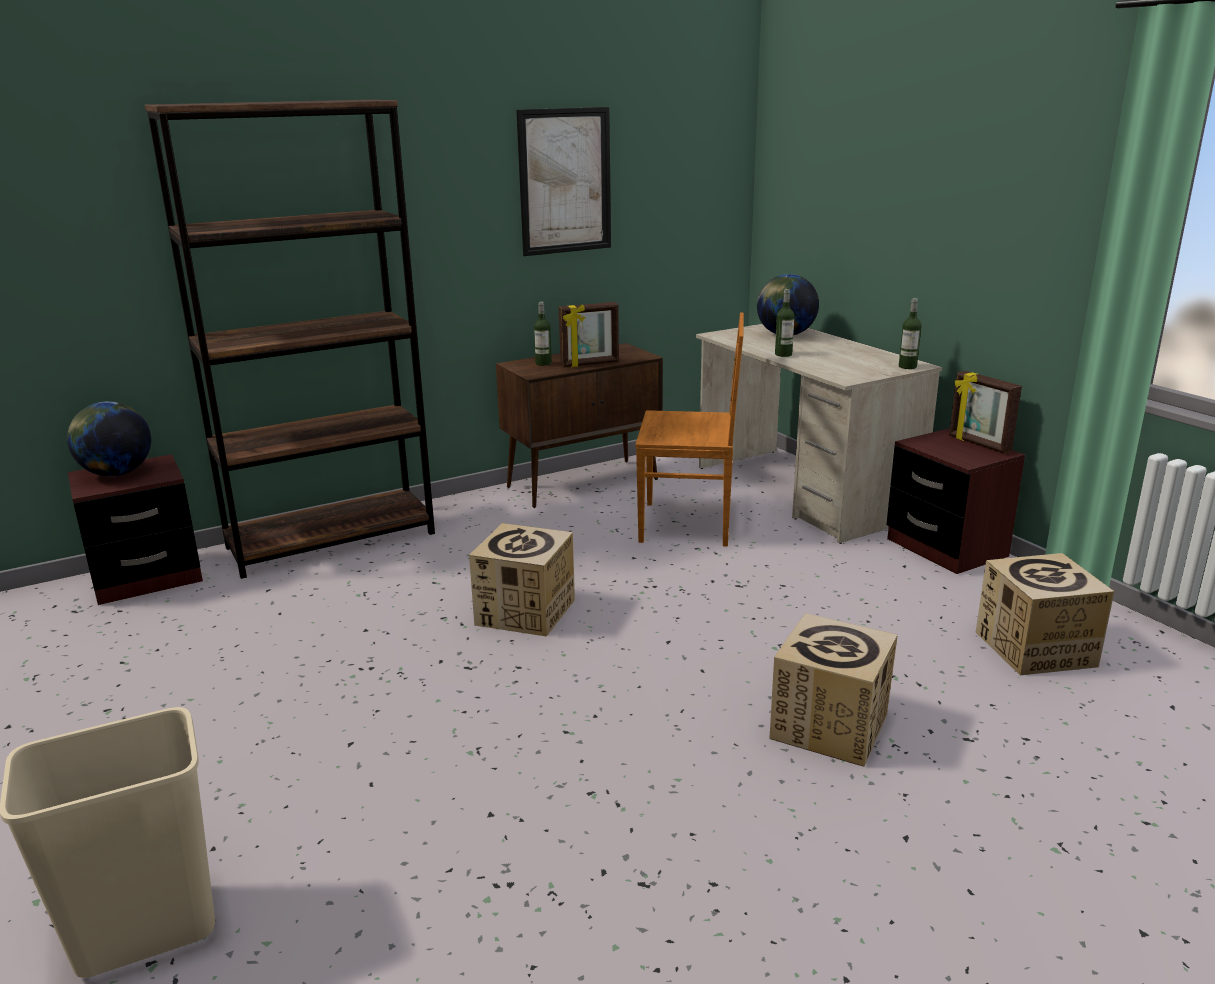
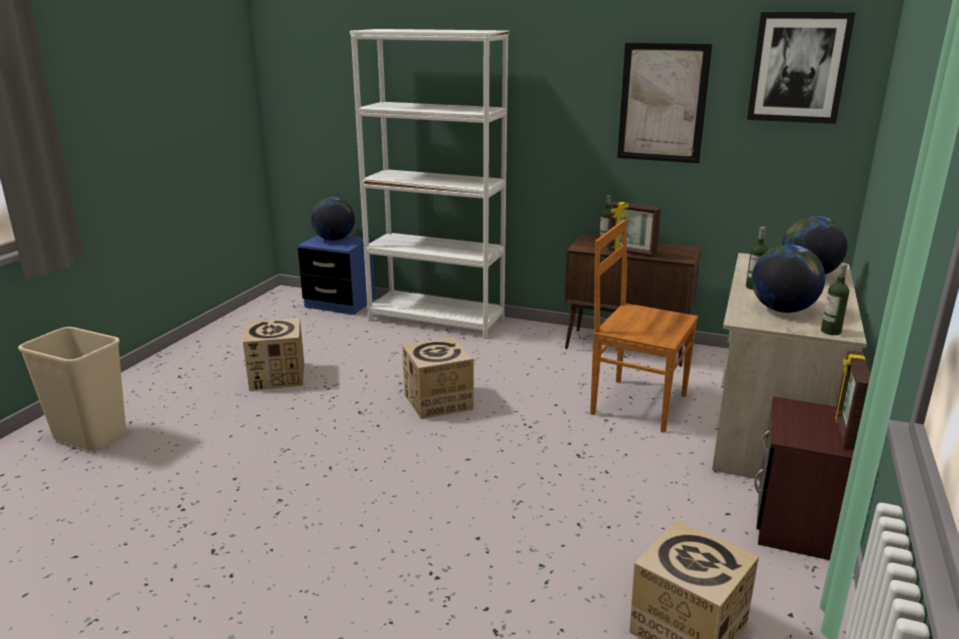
camera: 50 degrees right, 0 degrees up
(147, 578) = (340, 303): brown nightstand -> blue nightstand
(332, 540) = (436, 320): brown bookcase -> white bookcase
(687, 129) = (798, 67): none -> picture
(689, 524) = (636, 403): brown chair -> brown chair turned 150 degrees clockwise
(830, 726) = (440, 560): cardboard box -> cardboard box (277, 376)
(844, 363) = (782, 310): none -> globe

